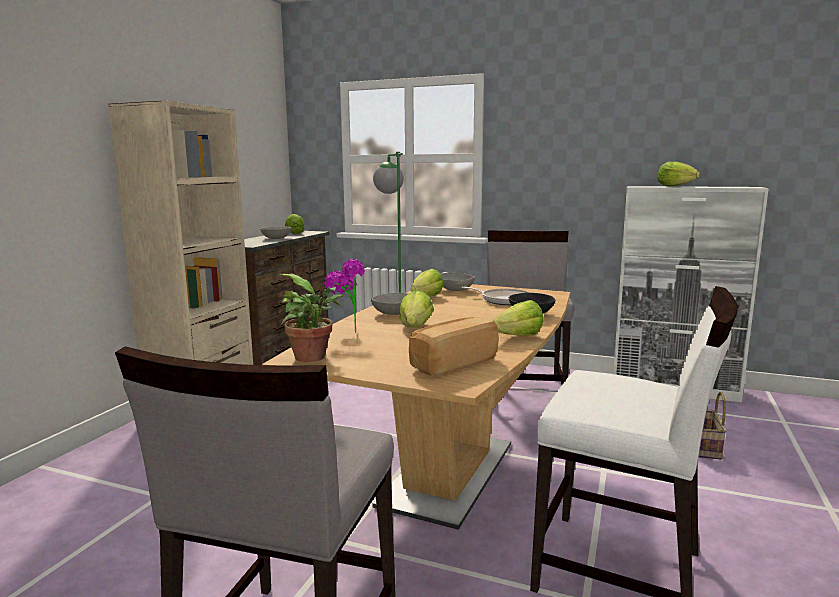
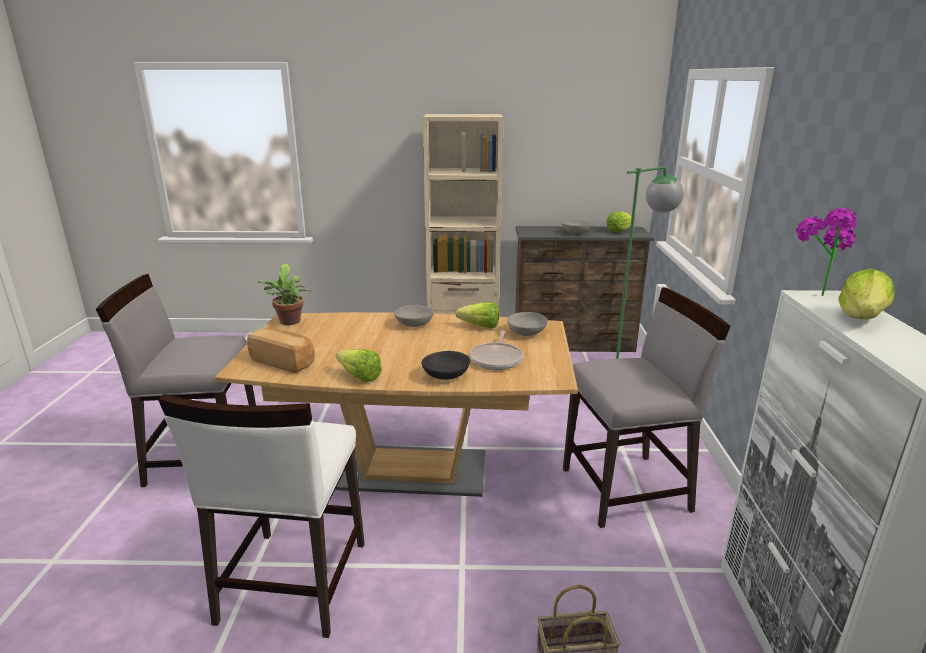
camera: 70 degrees right, 10 degrees up
(346, 332) = (352, 319): potted plant -> potted plant (813, 291)
(415, 327) = (374, 338): lettuce -> none

